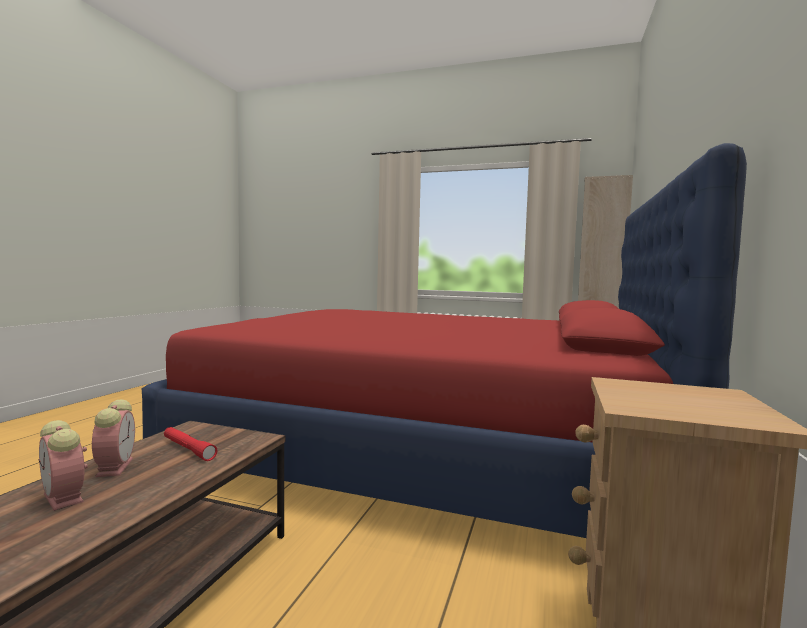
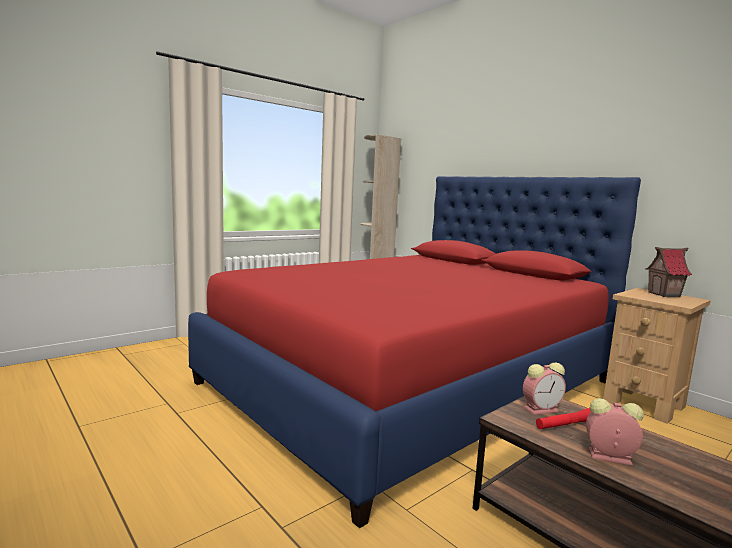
camera: 60 degrees left, 5 degrees up
(64, 498) = (677, 477): alarm clock -> alarm clock (542, 409)
(721, 402) = (664, 294): none -> toy house

